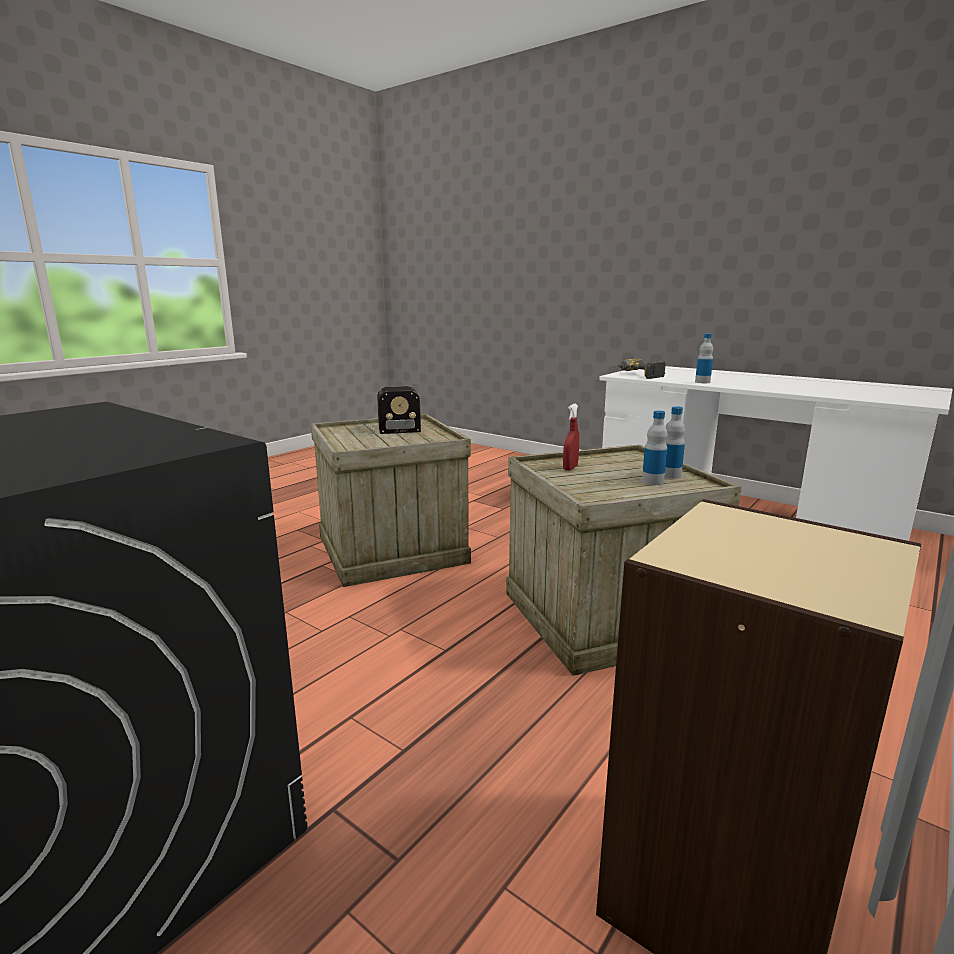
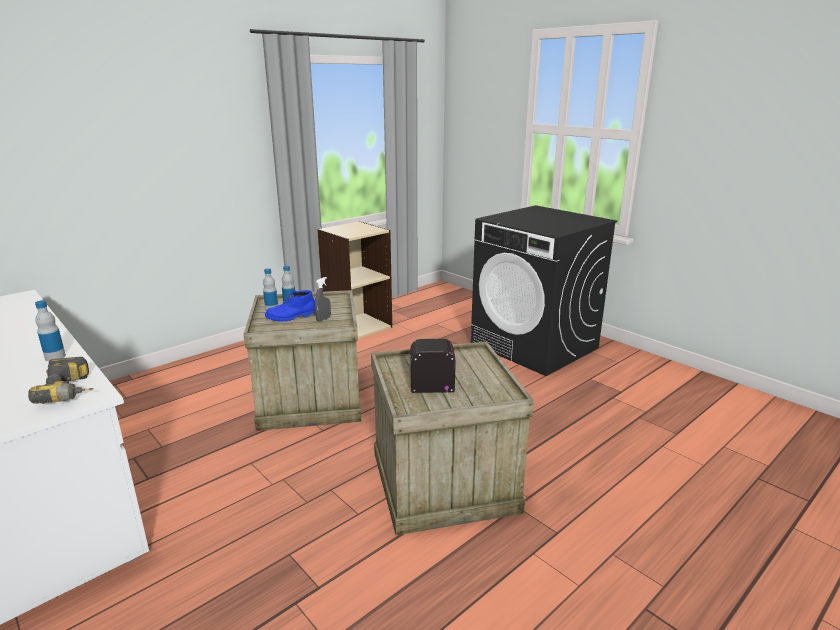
camera: 170 degrees left, 5 degrees up
(570, 468) = (323, 319): red spray bottle -> grey spray bottle
(620, 468) = (291, 317): none -> blue boot

